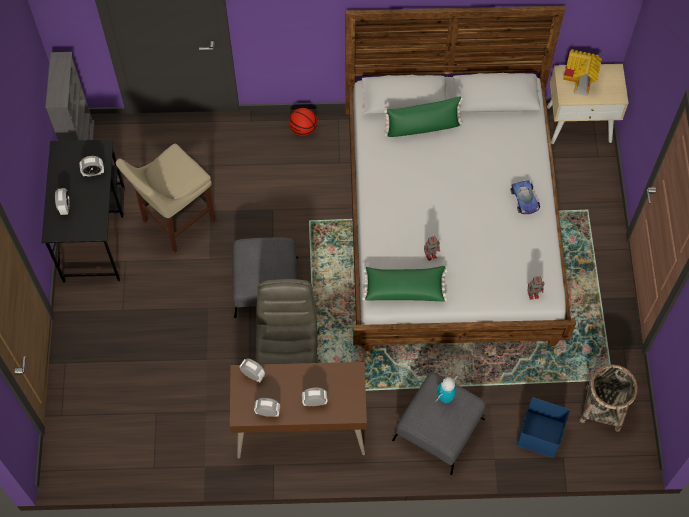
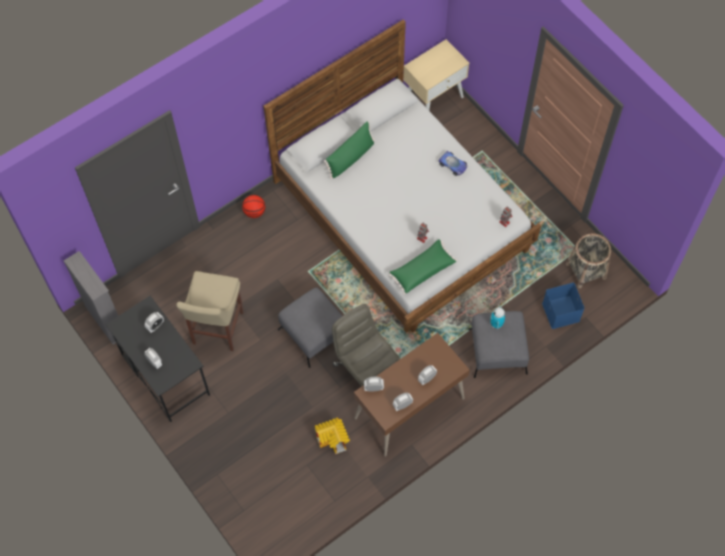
camera: 35 degrees left, 0 degrees up
(580, 81) = (428, 66): toy house -> toy house (333, 440)

